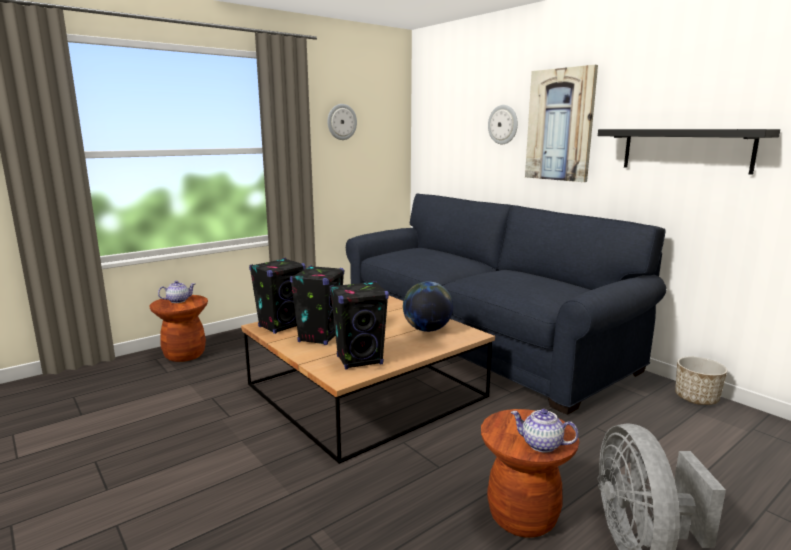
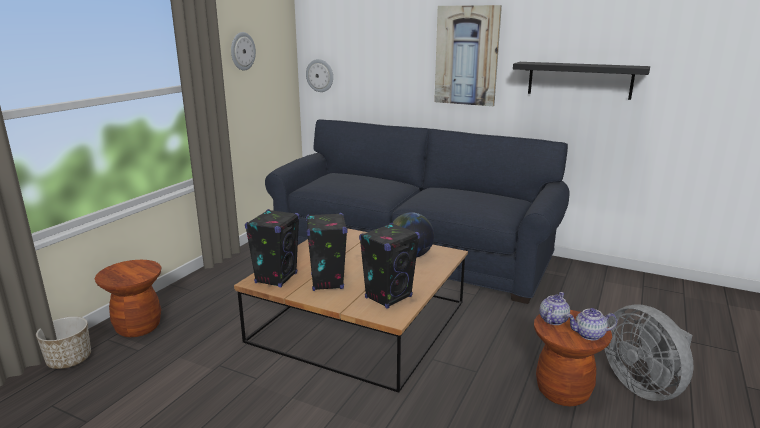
camera: 25 degrees left, 5 degrees up
(178, 300) = (126, 270): teapot -> teapot (553, 320)
(503, 124) = (407, 53): wall clock -> wall clock (320, 75)
(696, 398) = (596, 270): planter -> planter (69, 360)

